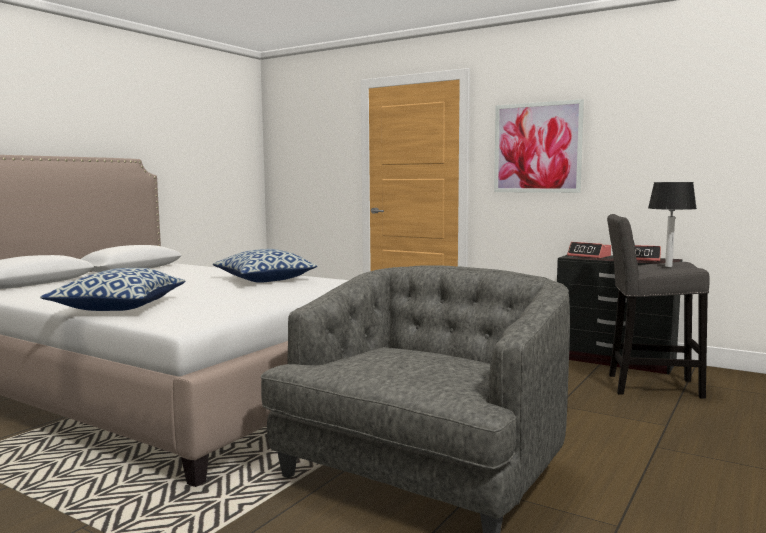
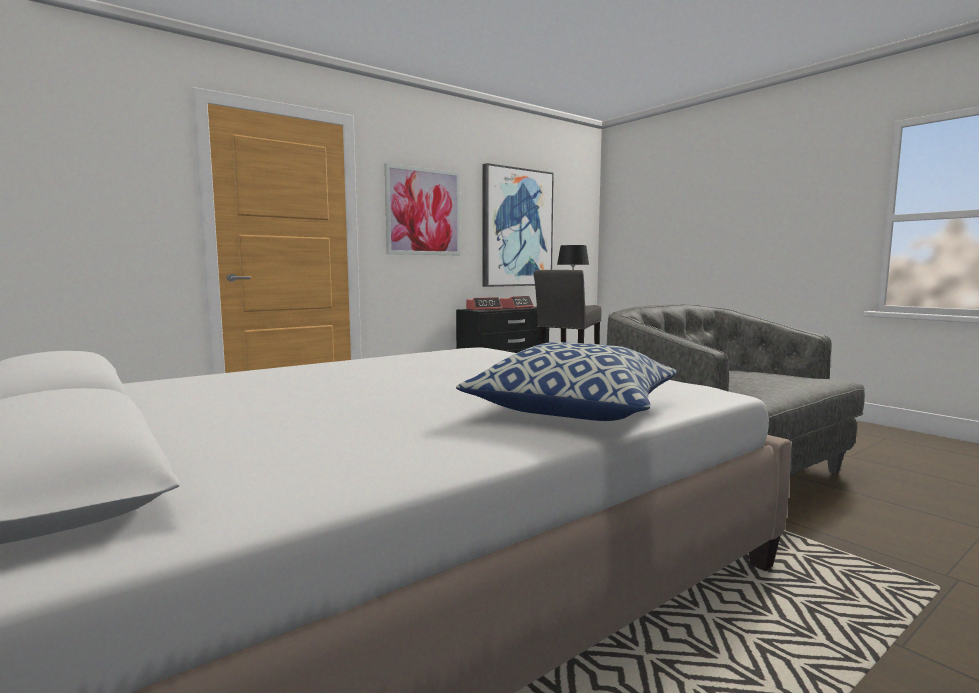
camera: 70 degrees left, 0 degrees up
(264, 279) = (404, 364): pillow -> none
(675, 156) = (516, 228): none -> picture

